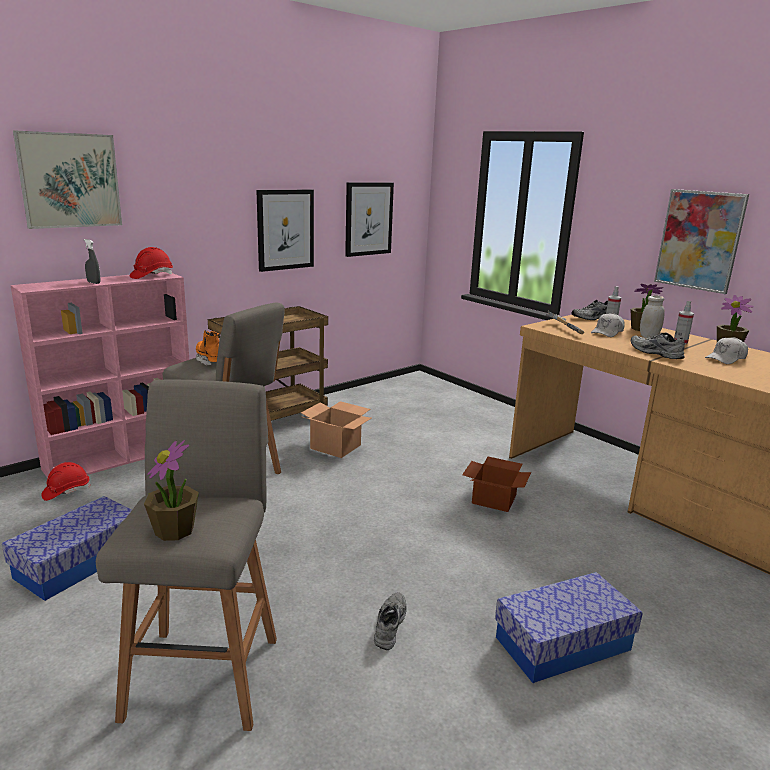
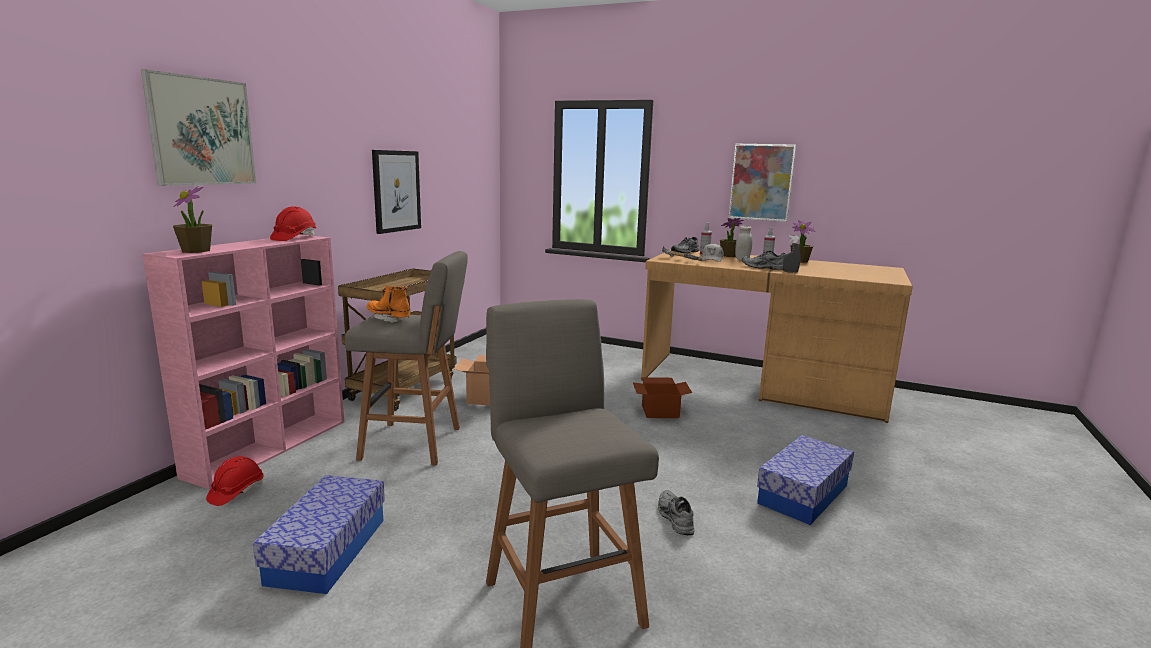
camera: 25 degrees left, 5 degrees down
(93, 282) = (243, 246): grey spray bottle -> grey spray bottle (790, 272)
(175, 530) = (583, 438): potted plant -> potted plant (196, 251)
(368, 219) = (458, 181): picture -> none
(726, 359) = (809, 266): white cap -> none

